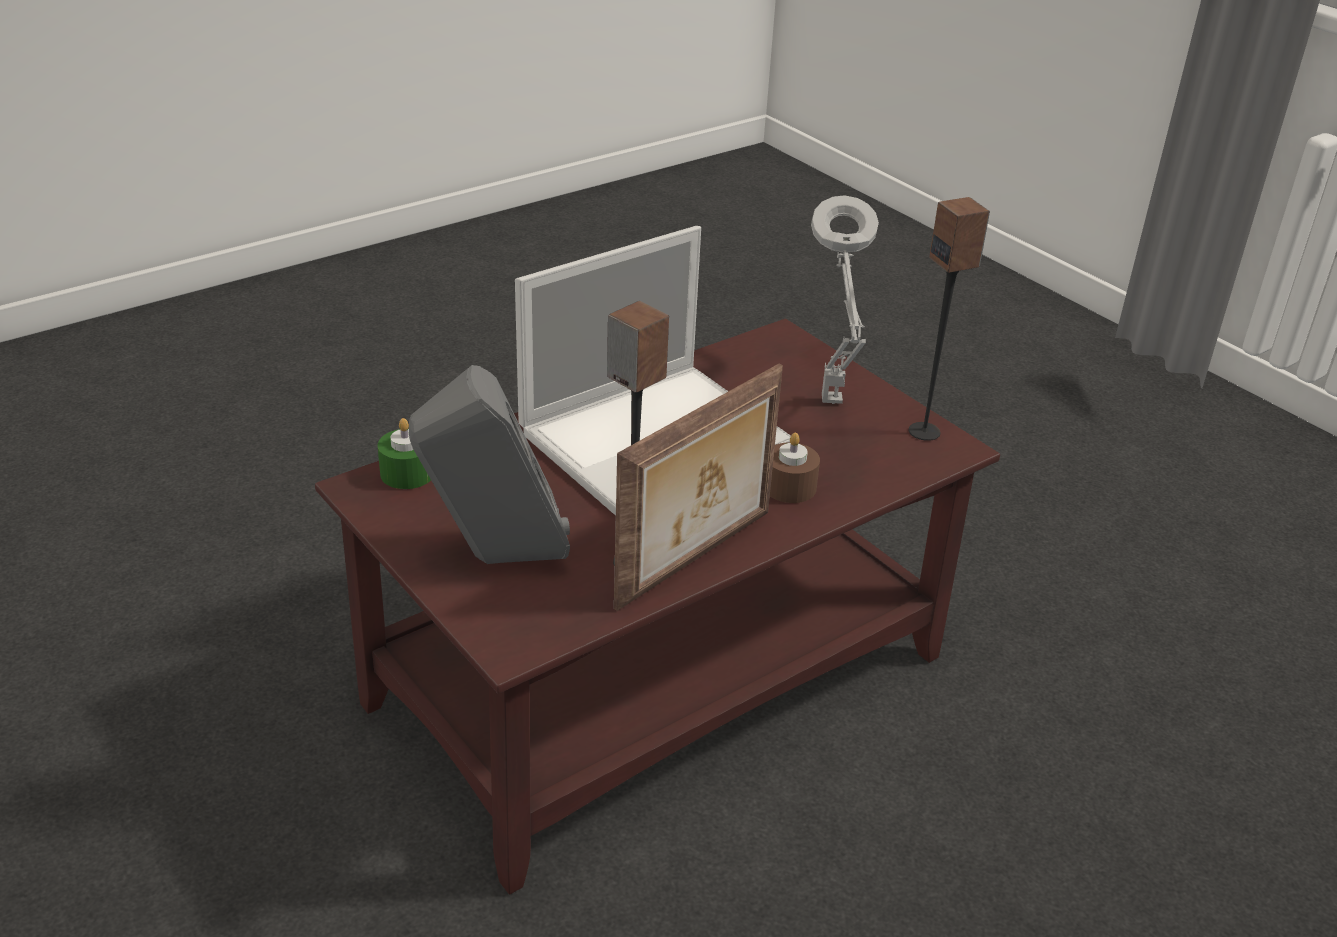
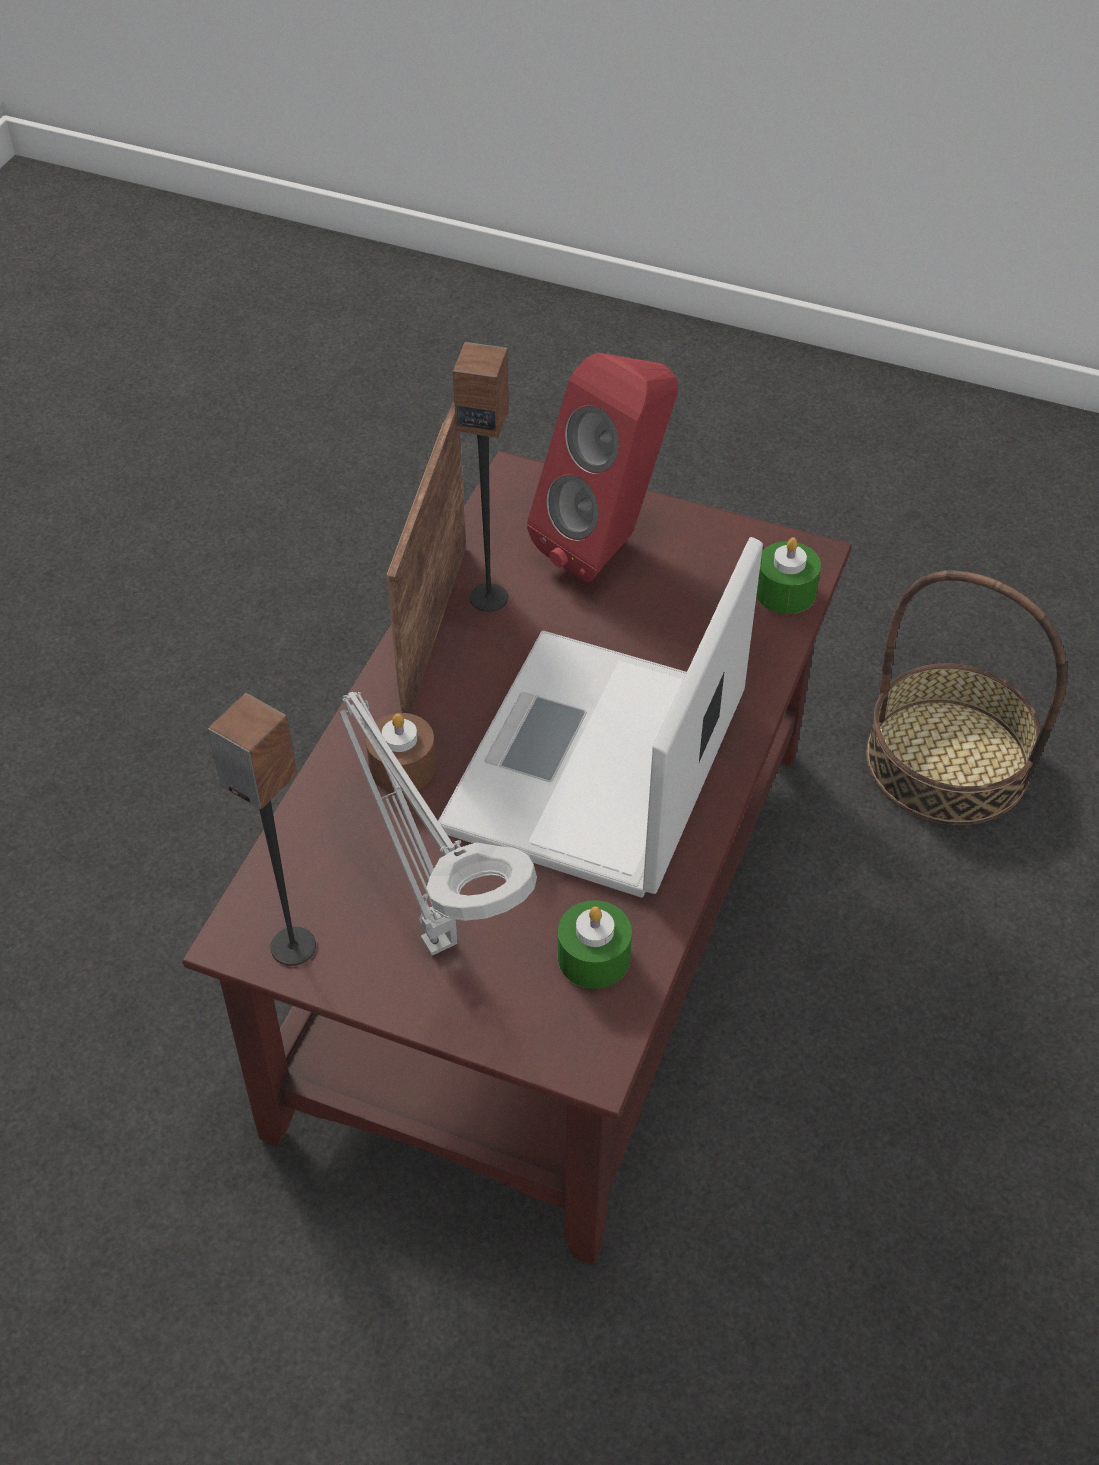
camera: 150 degrees right, 15 degrees up
(261, 647) = (948, 760): none -> basket
(494, 560) = (607, 543): grey speaker -> red speaker
(745, 365) = (593, 957): none -> green candle

